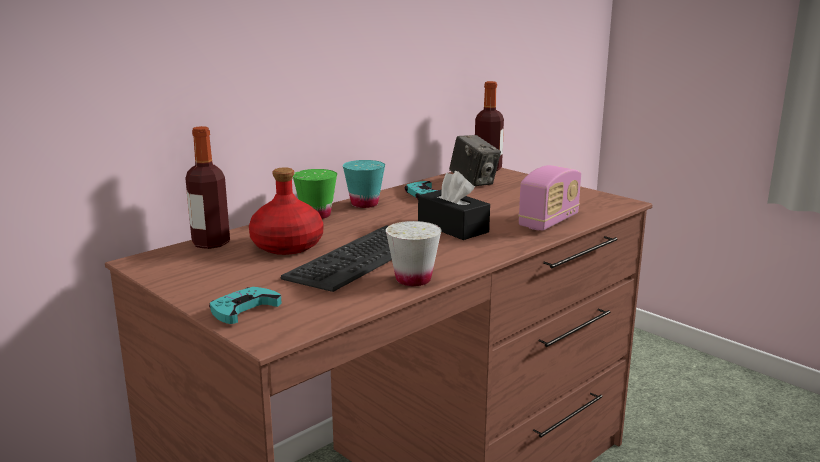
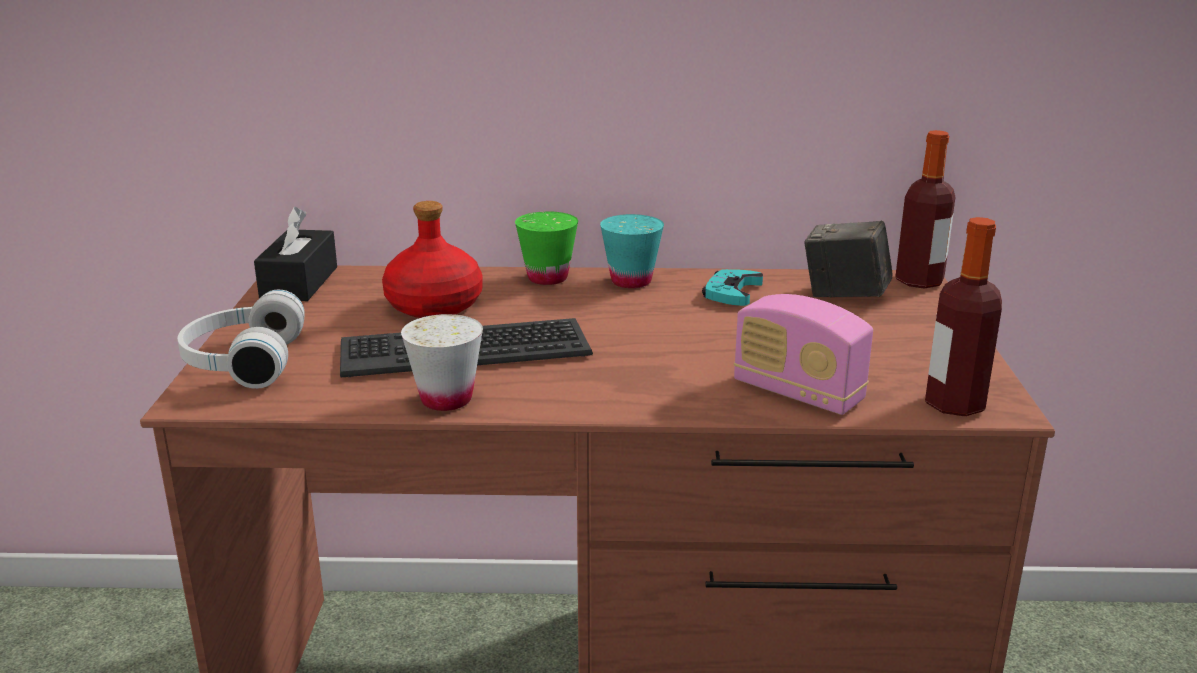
camera: 45 degrees right, 5 degrees up
(211, 243) = (381, 276): bottle -> bottle (954, 404)
(243, 310) = (241, 362): turquoise game controller -> white headphones
(453, 227) = (652, 351): black tissue box -> black tissue box (299, 283)
(474, 182) = (845, 295): camera -> camera turned 105 degrees clockwise
(549, 222) = (798, 393): radio -> radio turned 45 degrees clockwise

